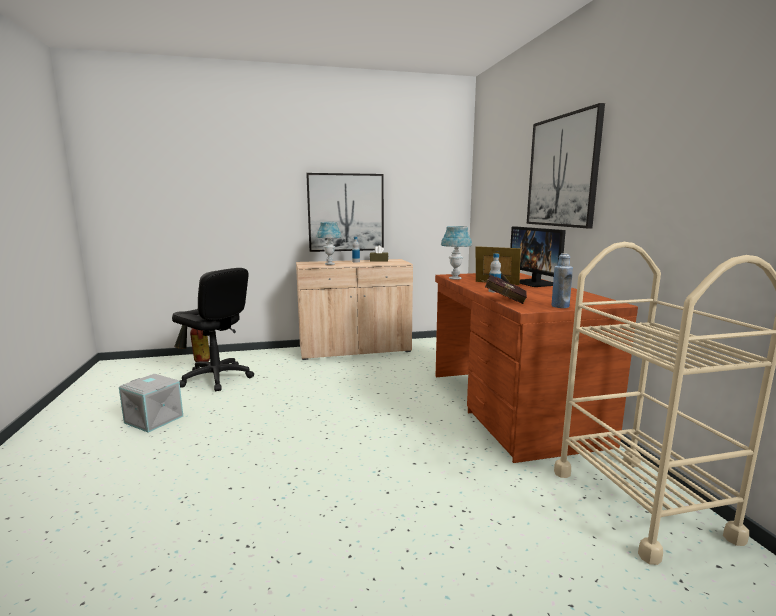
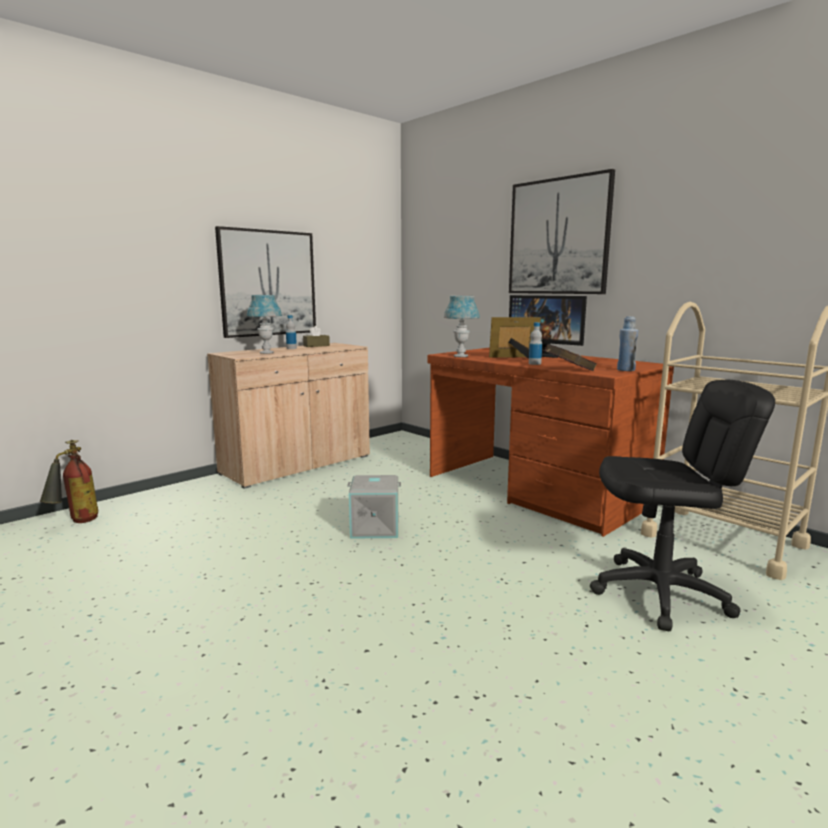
camera: 30 degrees left, 0 degrees up
(155, 419) = (123, 609): grey storage box -> grey storage box (375, 527)
(216, 378) = (145, 535): black office chair -> black office chair (660, 593)

